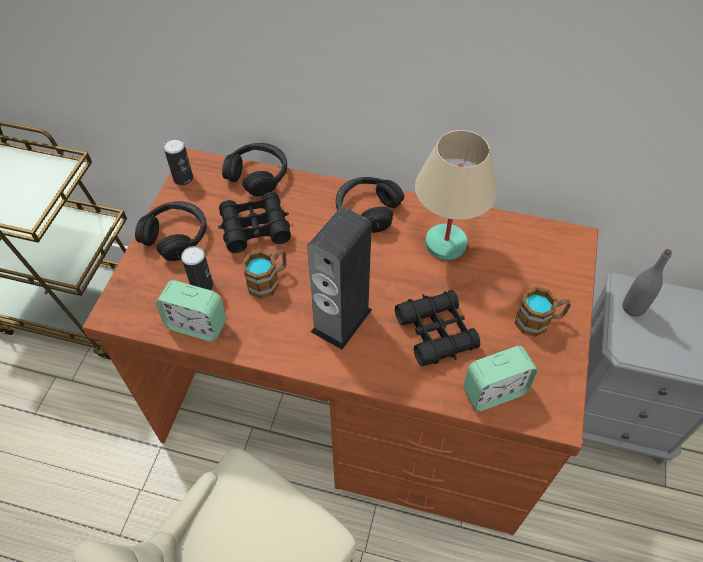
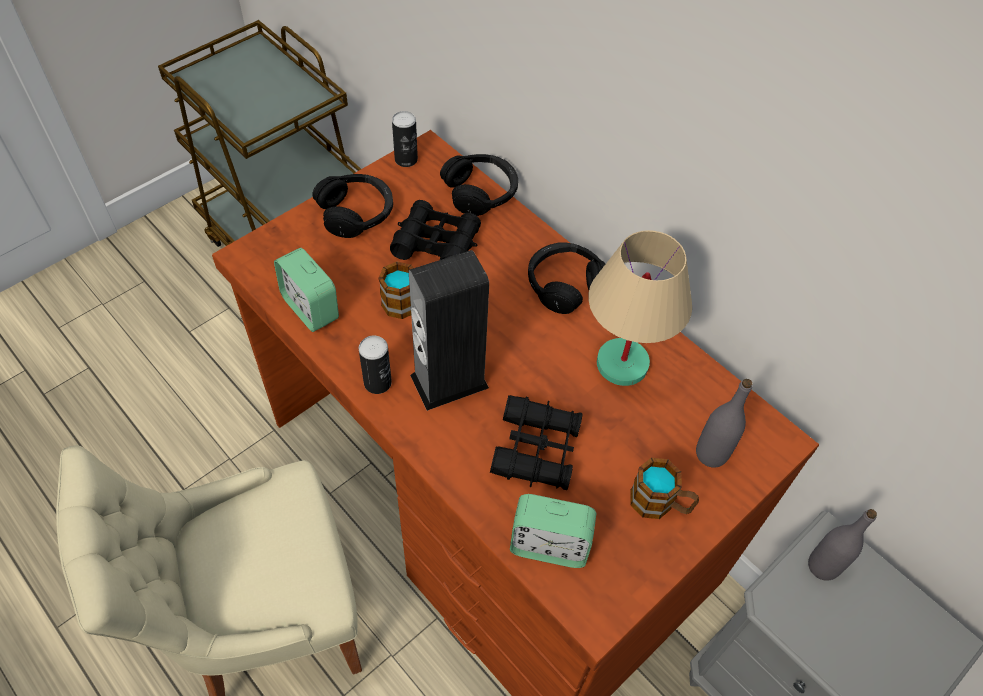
camera: 30 degrees right, 0 degrees up
(202, 285) = (344, 273): can -> can (377, 382)
(543, 271) = (711, 454): none -> grey bottle

